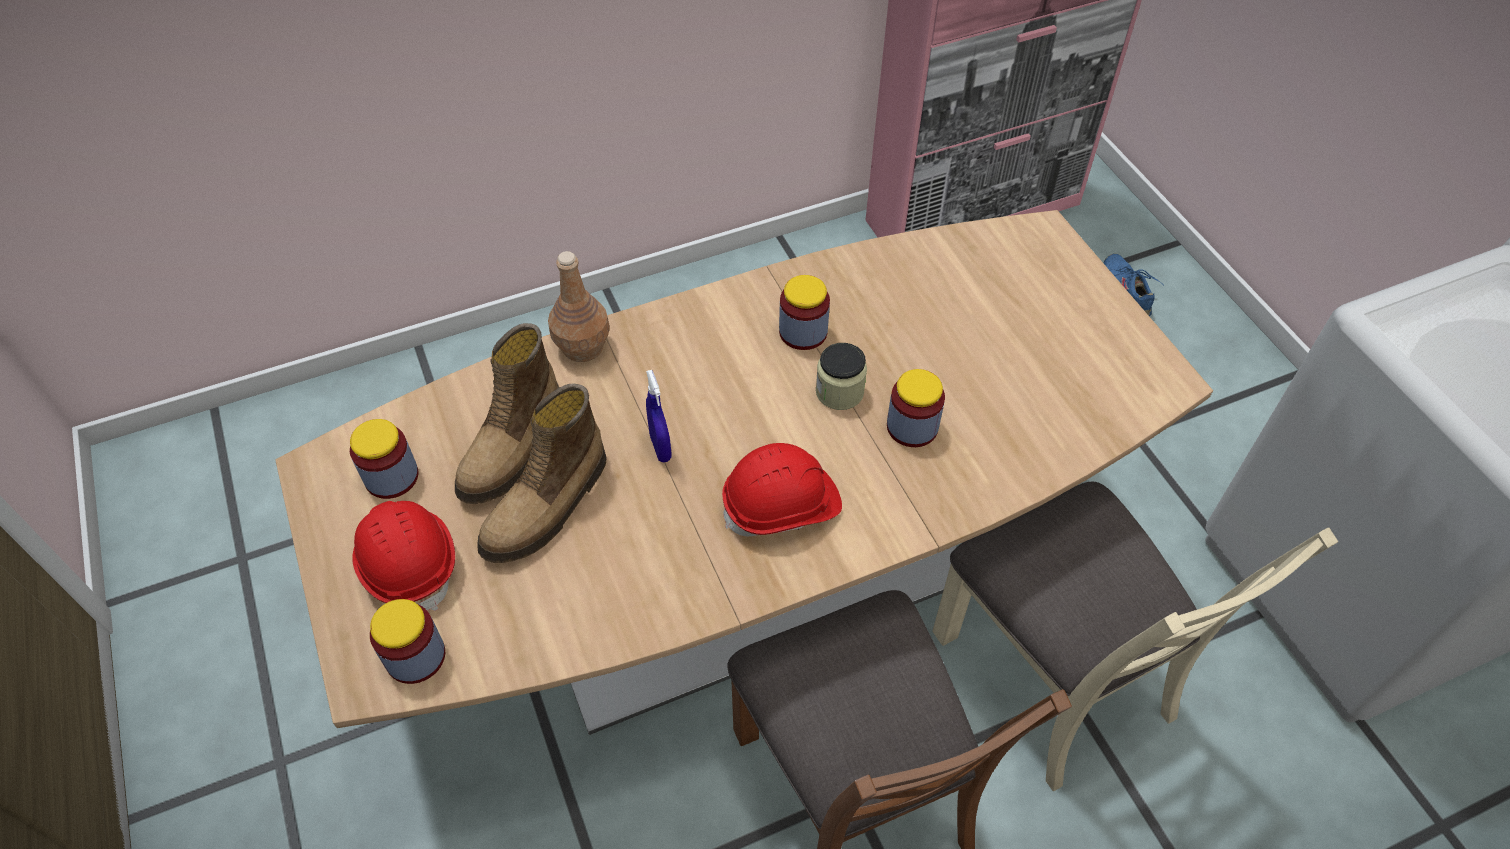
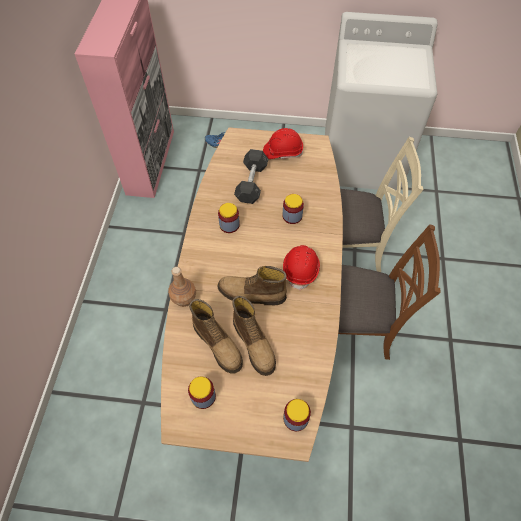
camera: 60 degrees left, 5 degrees up
(409, 563) = (251, 405): red hard hat -> red hard hat (282, 152)
(660, 447) = (251, 294): blue spray bottle -> boot
(839, 392) = (263, 228): jar -> none
(941, 317) = (251, 183): none -> grey dumbbell

